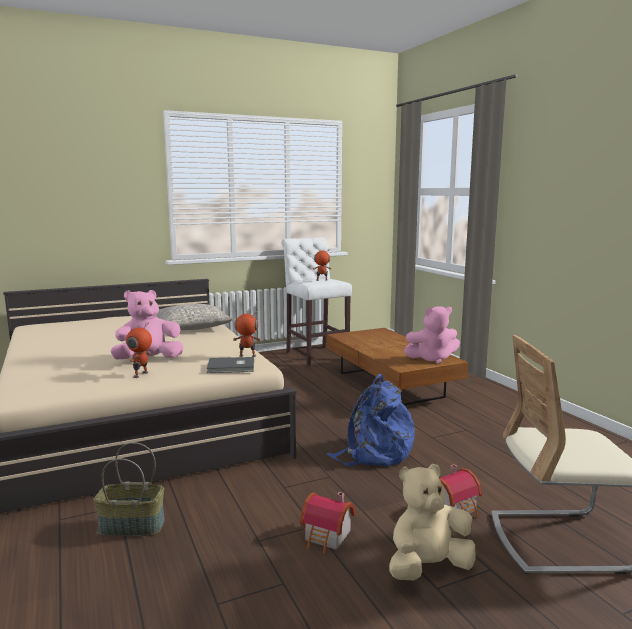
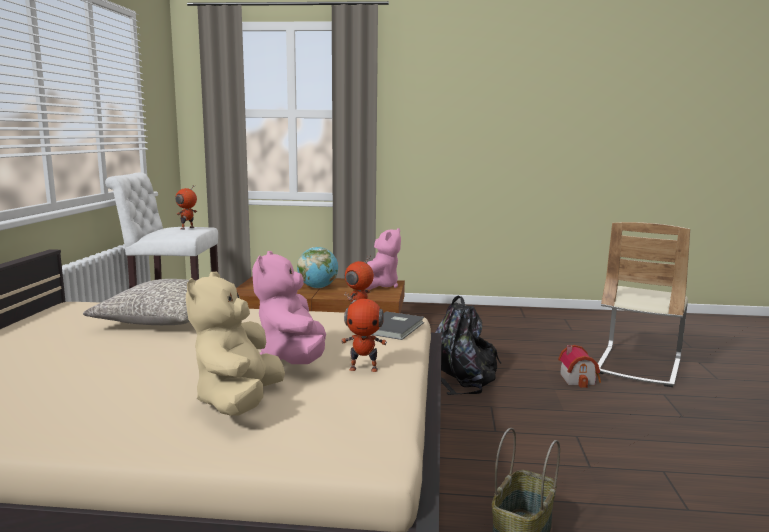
camera: 60 degrees left, 0 degrees up
(141, 375) = (364, 369): toy robot -> toy robot turned 45 degrees counterclockwise
(327, 537) = (598, 435): toy house -> none
(374, 453) = (462, 377): blue backpack -> black backpack
(388, 346) = (318, 287): none -> globe
(428, 567) = (656, 411): beige plush toy -> beige plush toy (239, 402)

